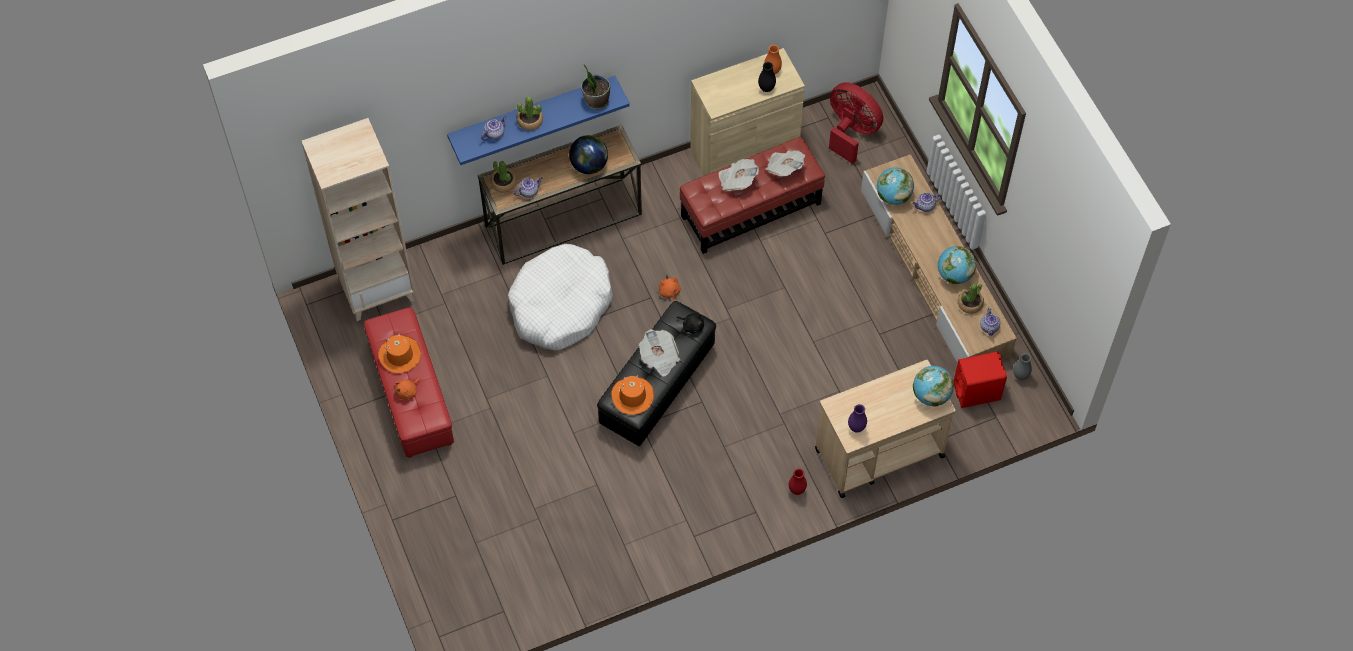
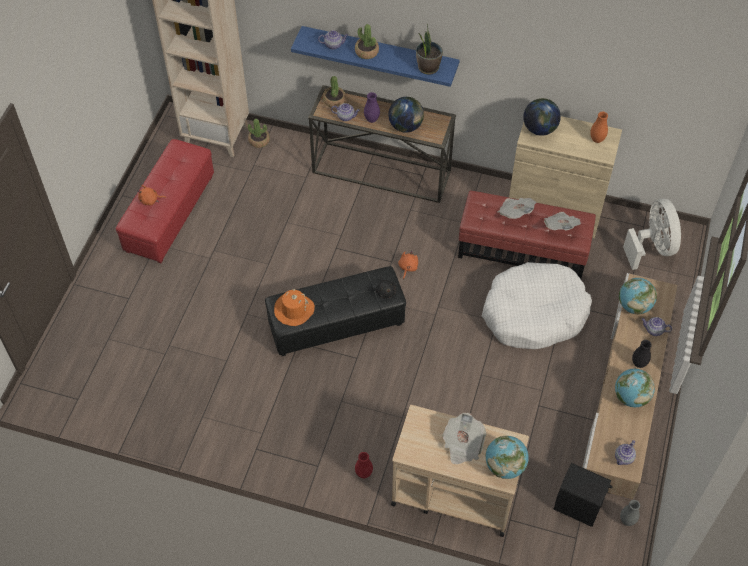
camera: 40 degrees right, 5 degrees down
(399, 355) = (170, 174): orange hat -> none
(560, 305) = (324, 224): white dog bed -> white dog bed (534, 313)
(659, 358) = (340, 297): newspaper -> newspaper (462, 445)
(718, 92) = (540, 129): none -> globe
(766, 88) = (580, 148): black vase -> black vase (639, 363)
(851, 132) = (652, 247): red fan -> white fan
(856, 427) = (419, 446): purple vase -> purple vase (371, 119)
(970, 304) = (624, 428): potted plant -> potted plant (259, 141)
(977, 391) = (578, 506): red speaker -> black speaker

